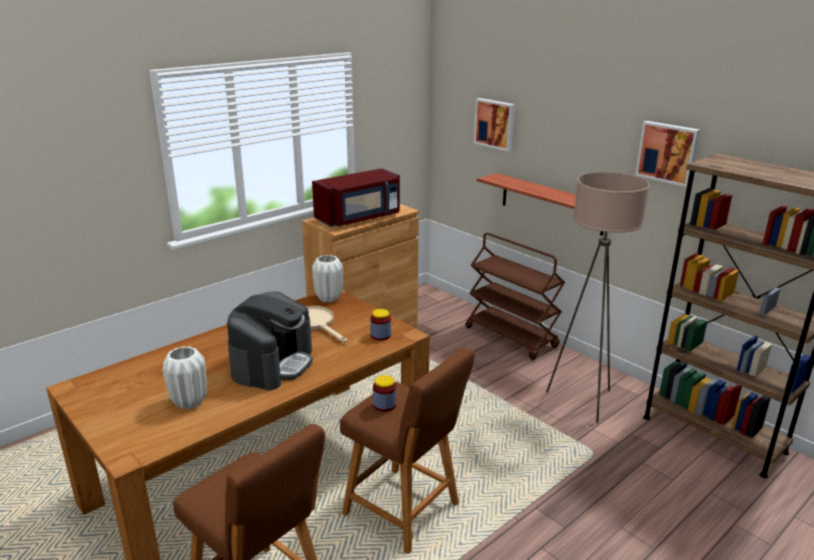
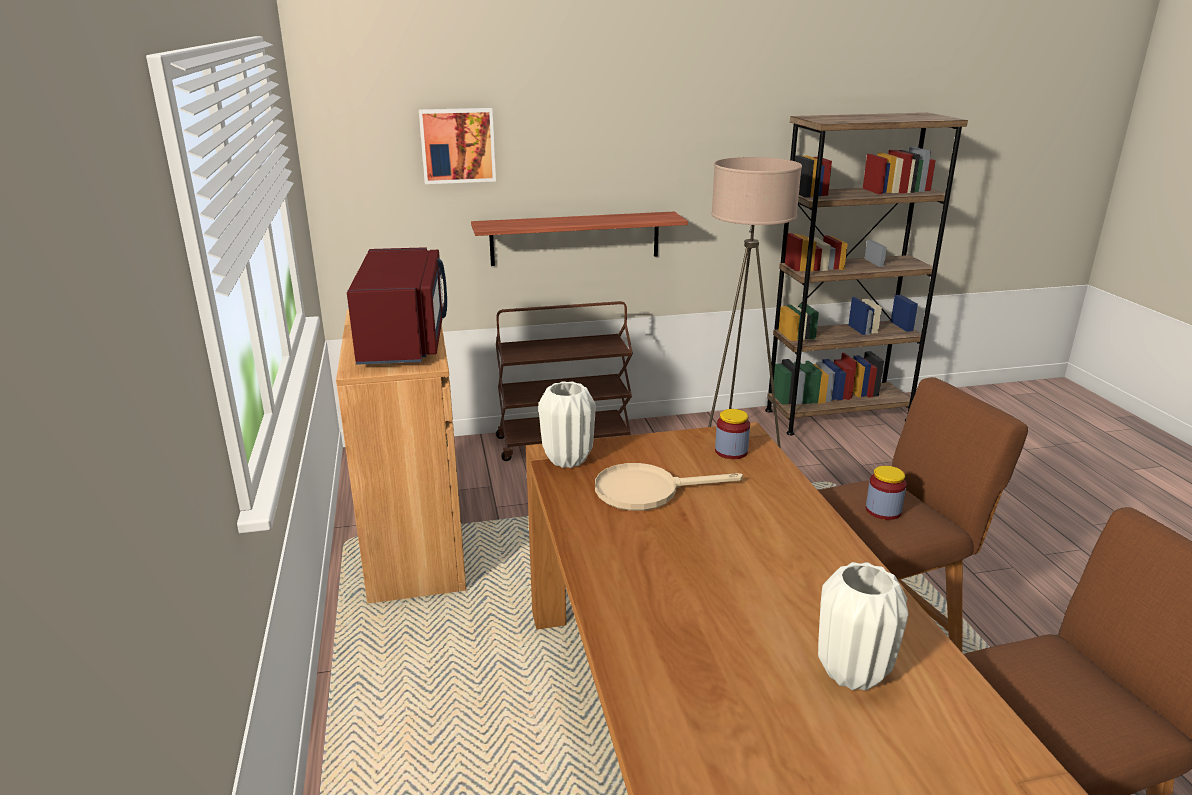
camera: 60 degrees left, 0 degrees up
(273, 364) = (761, 557): coffee machine -> none
(668, 153) = (729, 129): picture -> none

